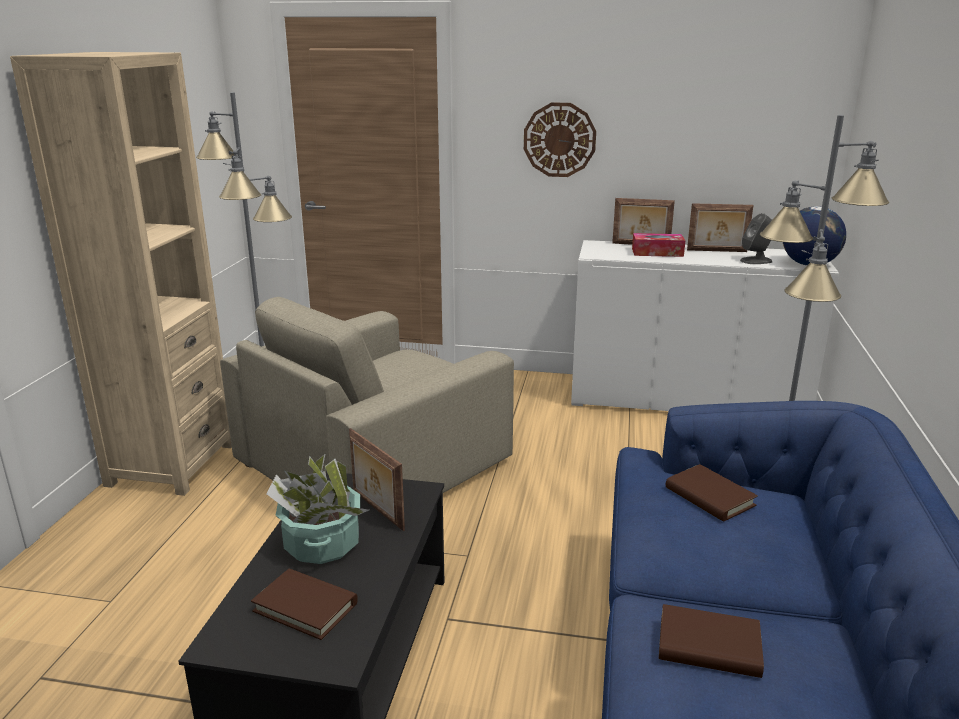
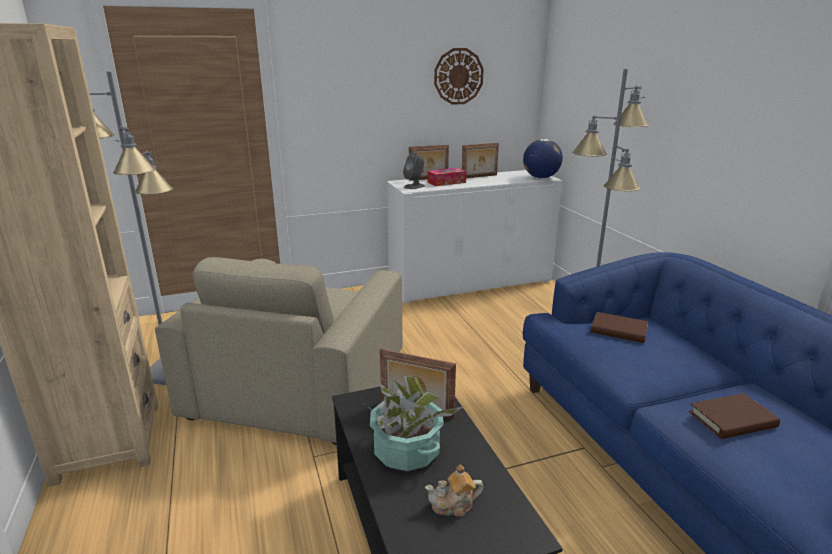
camera: 30 degrees left, 0 degrees up
(305, 607) = (453, 505): brown book -> teapot
(559, 140) = (362, 106): wall clock -> wall clock (458, 76)
(756, 261) = (510, 179): grey speaker -> grey speaker (414, 186)

